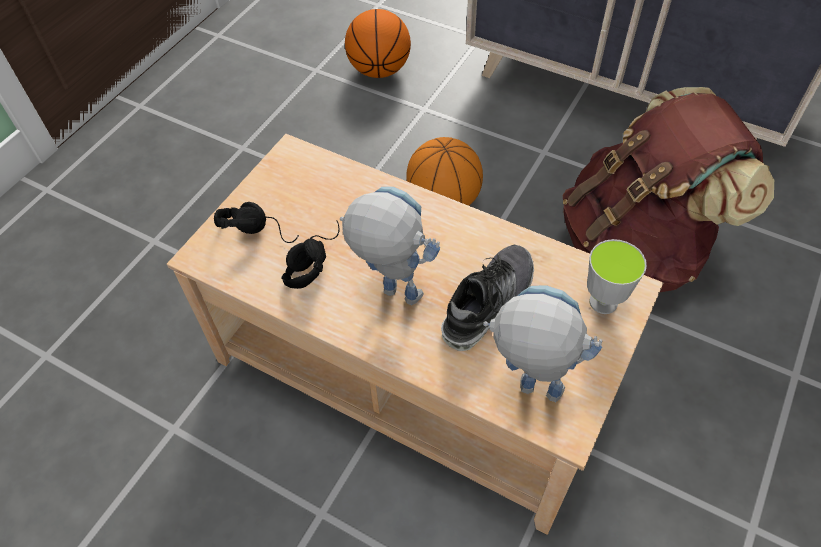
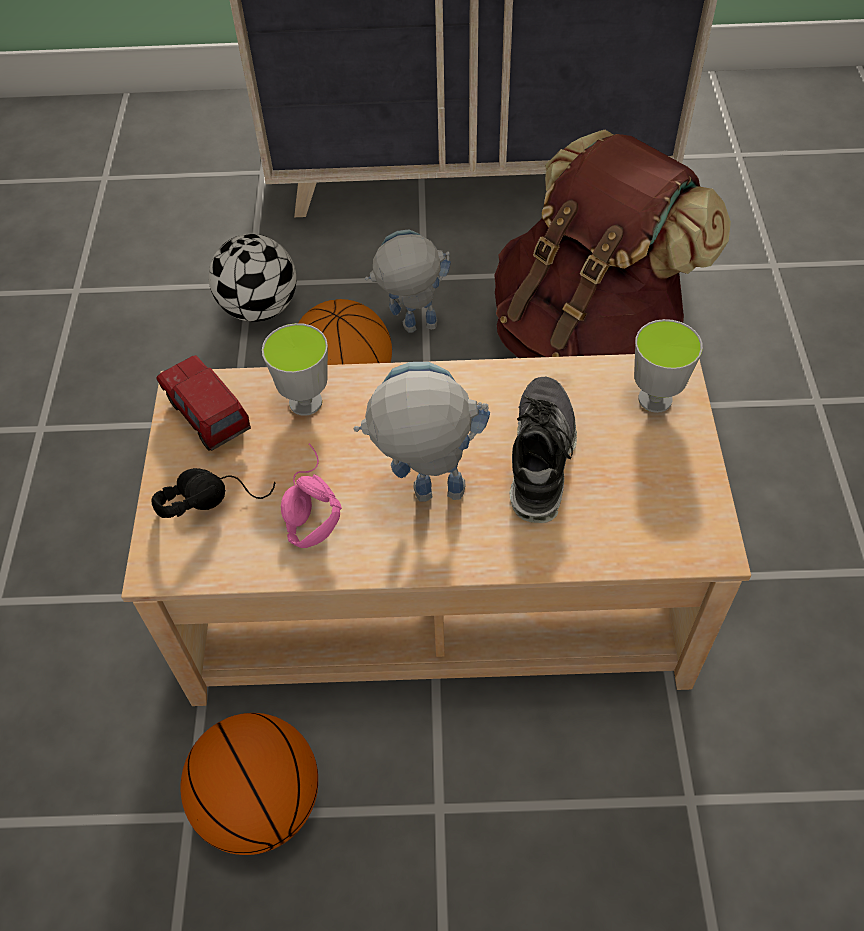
camera: 30 degrees left, 0 degrees up
(291, 177) = (208, 419): none -> toy truck
(311, 259) = (305, 504): black headphones -> pink headphones
(358, 193) = (305, 402): none -> cup
(379, 70) = (161, 258): basketball -> basketball (261, 803)
(420, 127) = (260, 308): none -> football
(527, 389) = (643, 526): toy robot -> toy robot (411, 329)

